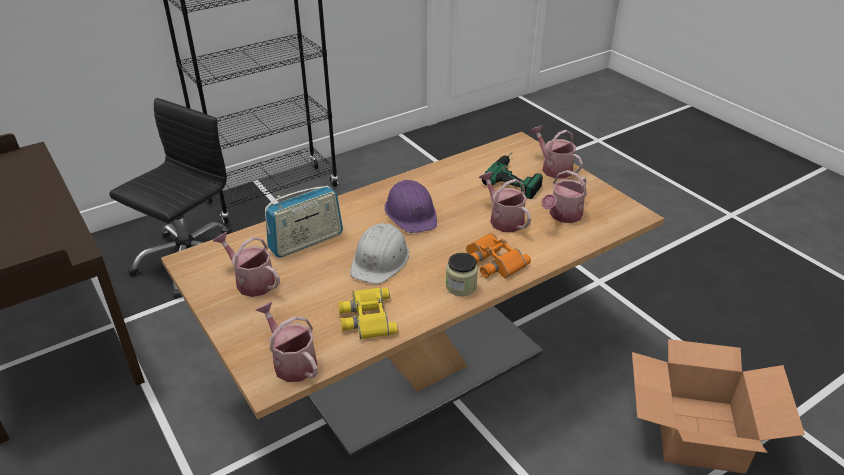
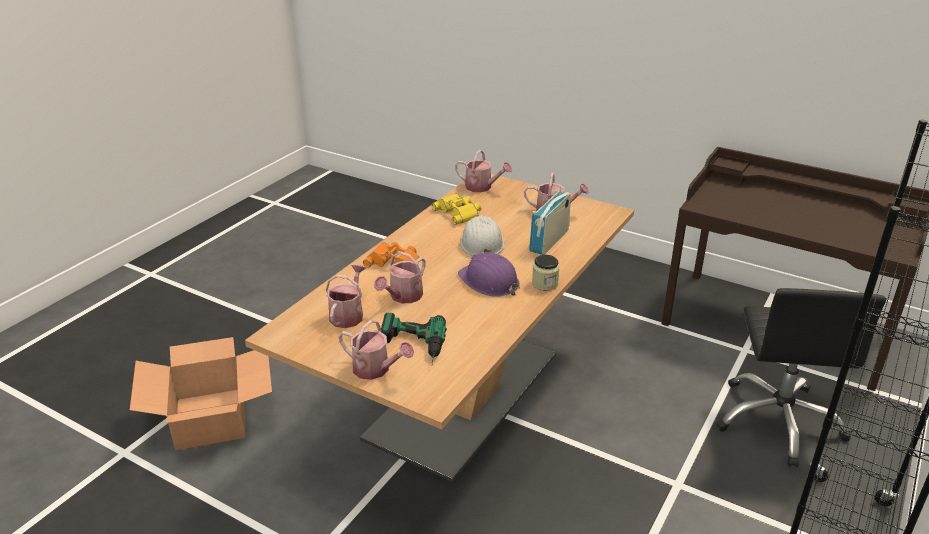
camera: 155 degrees right, 5 degrees down
(461, 286) = (409, 241): jar -> jar (545, 284)
(503, 219) = (403, 297): watering can -> watering can turned 90 degrees clockwise

